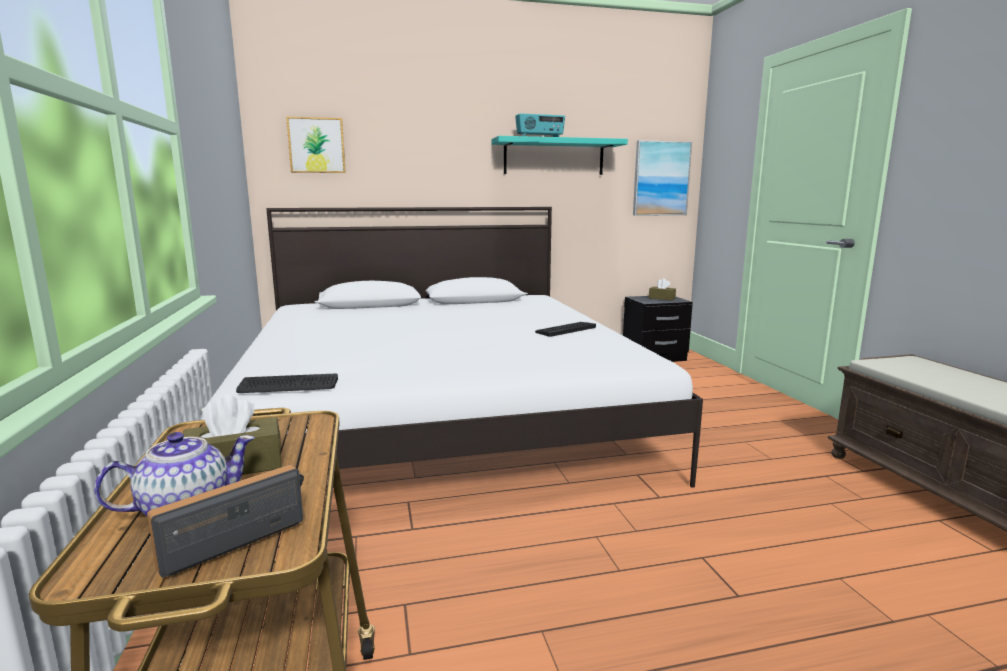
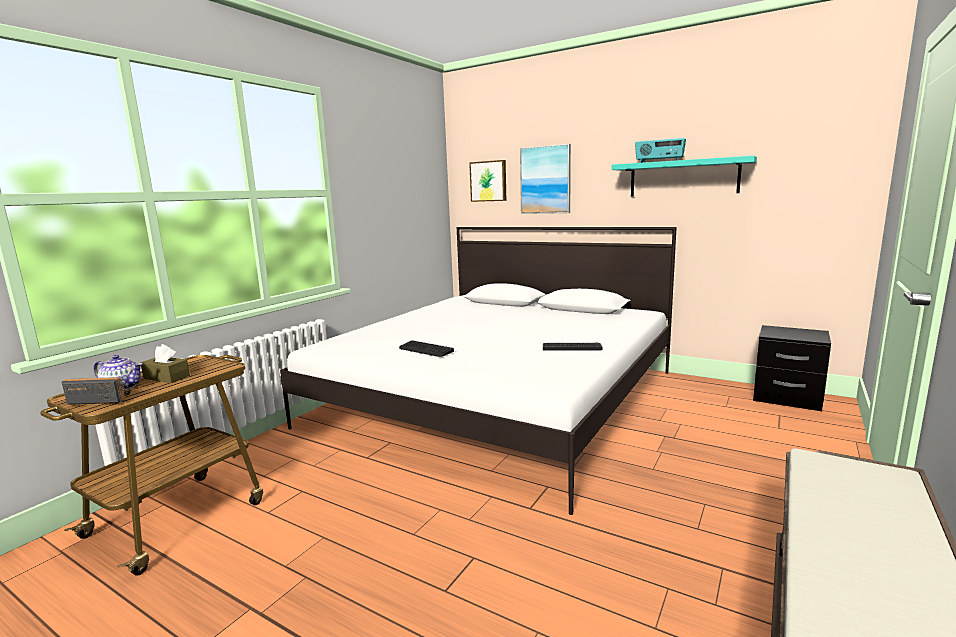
camera: 45 degrees right, 0 degrees up
(288, 385) = (330, 349): keyboard -> keyboard (425, 350)
(661, 178) = (822, 194): picture -> picture (545, 180)
(662, 298) = (802, 333): brown tissue box -> none

